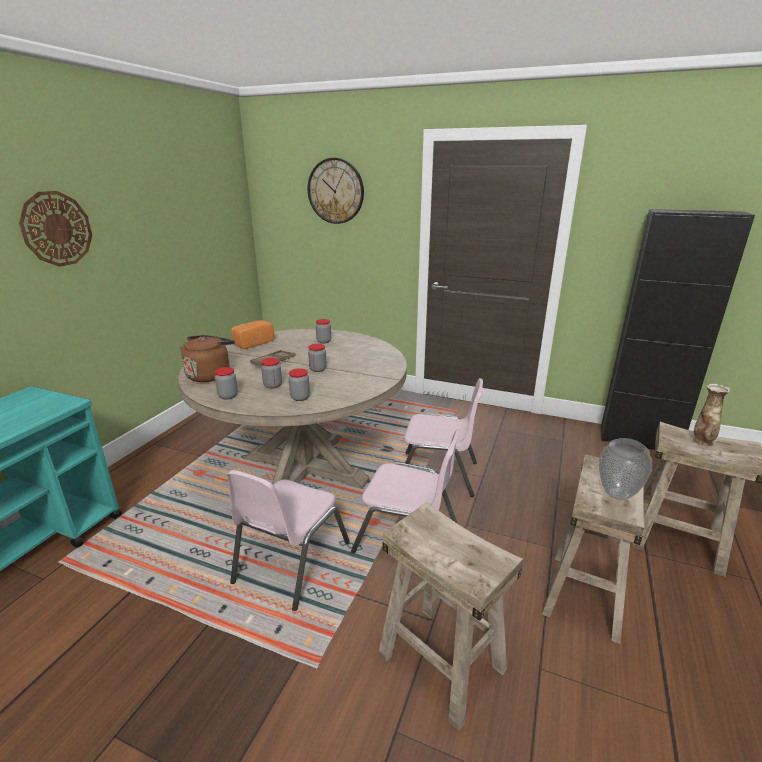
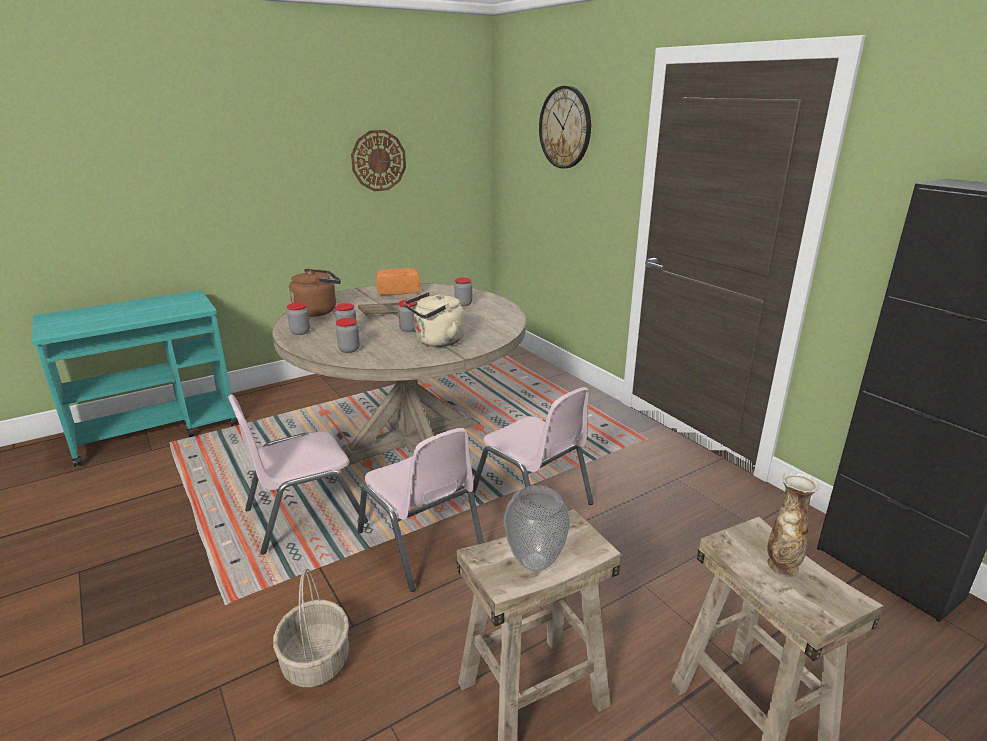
camera: 35 degrees right, 0 degrees up
(57, 229) = (248, 154): wall clock -> wall clock (378, 160)
(356, 373) = (437, 341): none -> beige kettle
(442, 661) = (316, 661): beige stool -> basket

